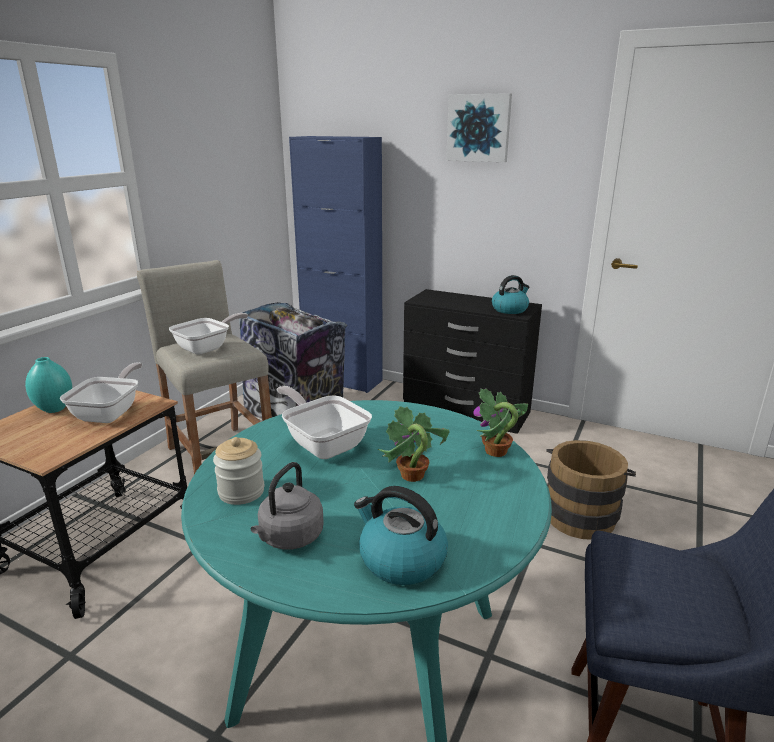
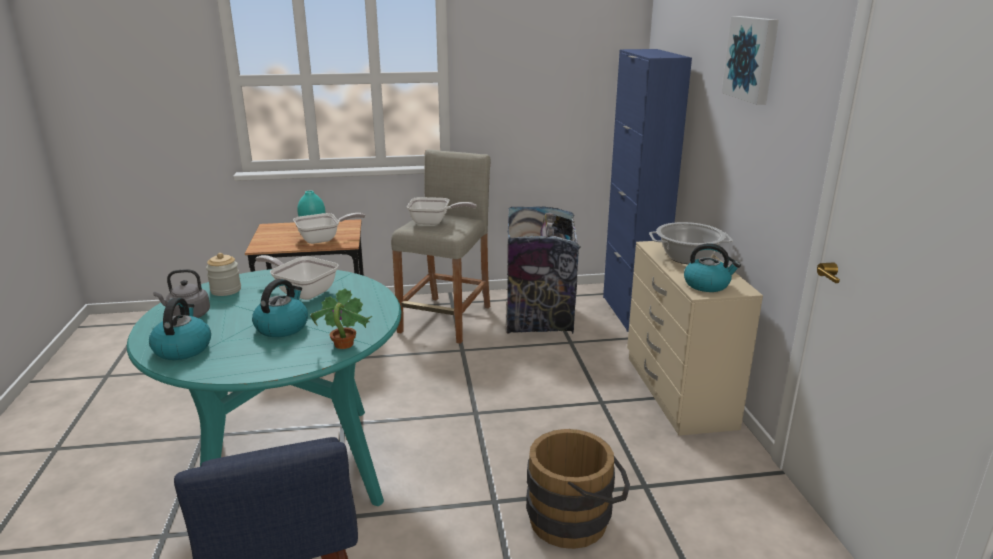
camera: 55 degrees right, 0 degrees up
(323, 443) = (302, 291): frying pan -> frying pan turned 75 degrees counterclockwise
(412, 475) = (282, 327): potted plant -> kettle
(457, 300) = (688, 257): none -> cooking pot
(466, 411) = (677, 391): black dresser -> beige dresser

